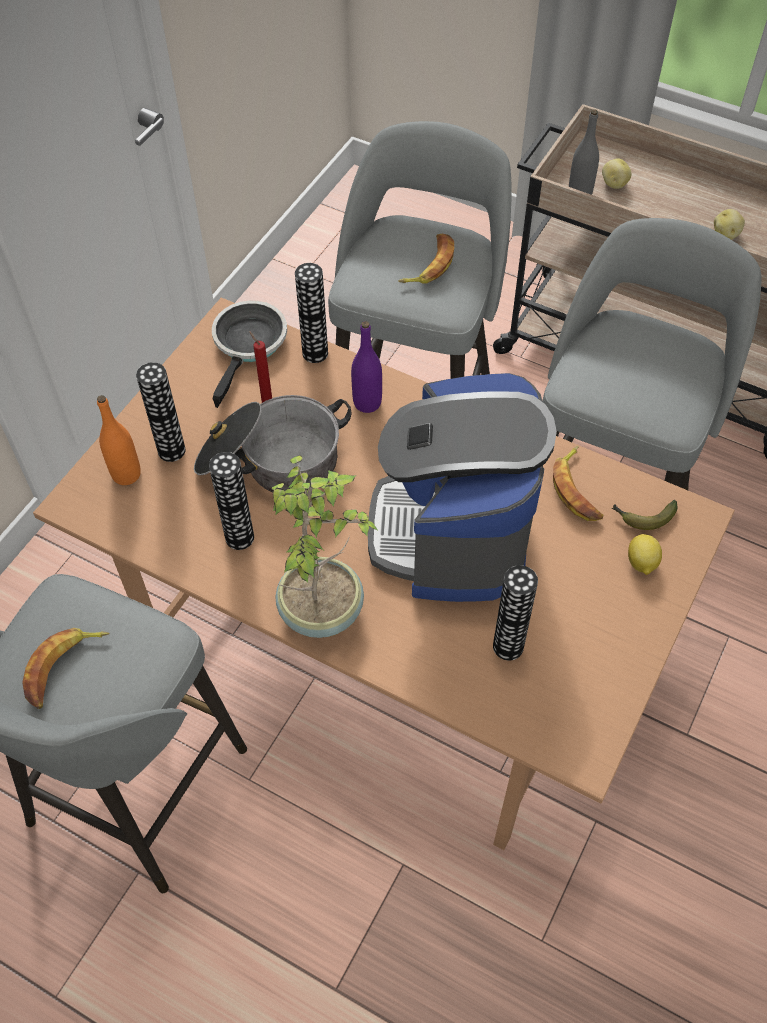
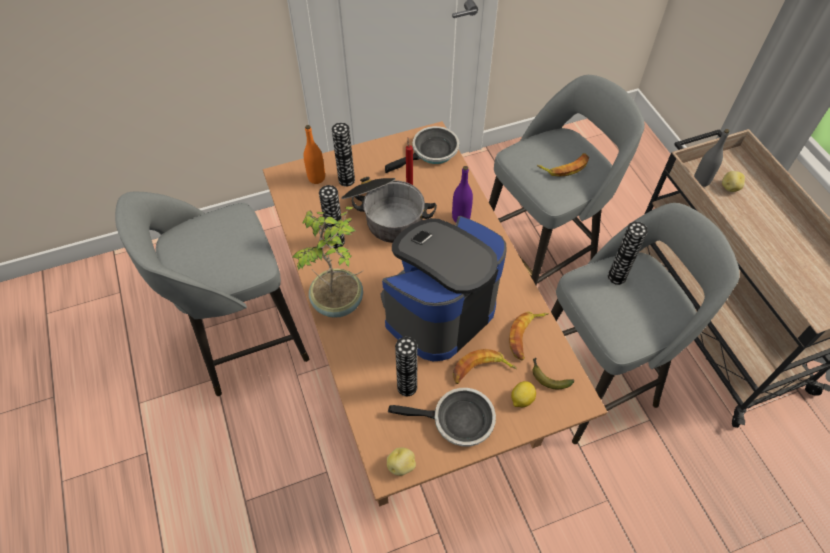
camera: 40 degrees right, 0 degrees up
(63, 668) = (206, 246): banana -> banana (481, 370)
(315, 353) = (460, 176): vase -> vase (616, 277)
(601, 640) = (457, 421): none -> frying pan
(726, 234) = (775, 258): potato -> potato (401, 465)

